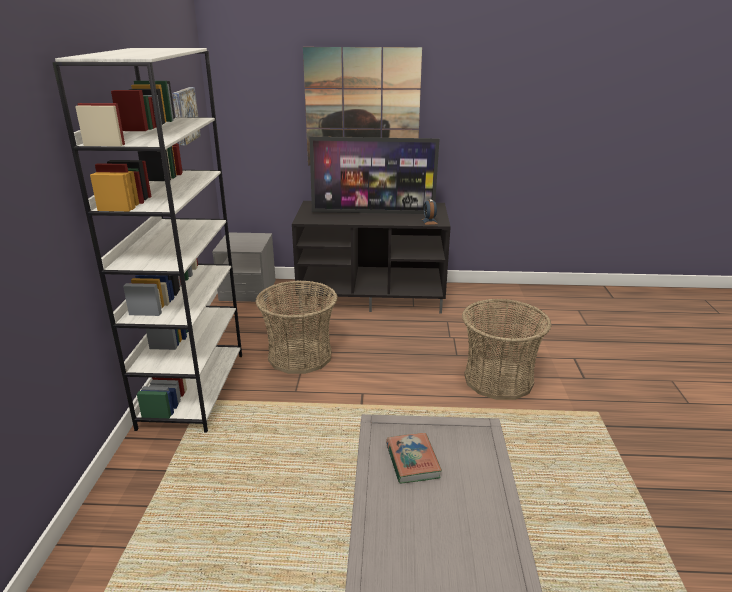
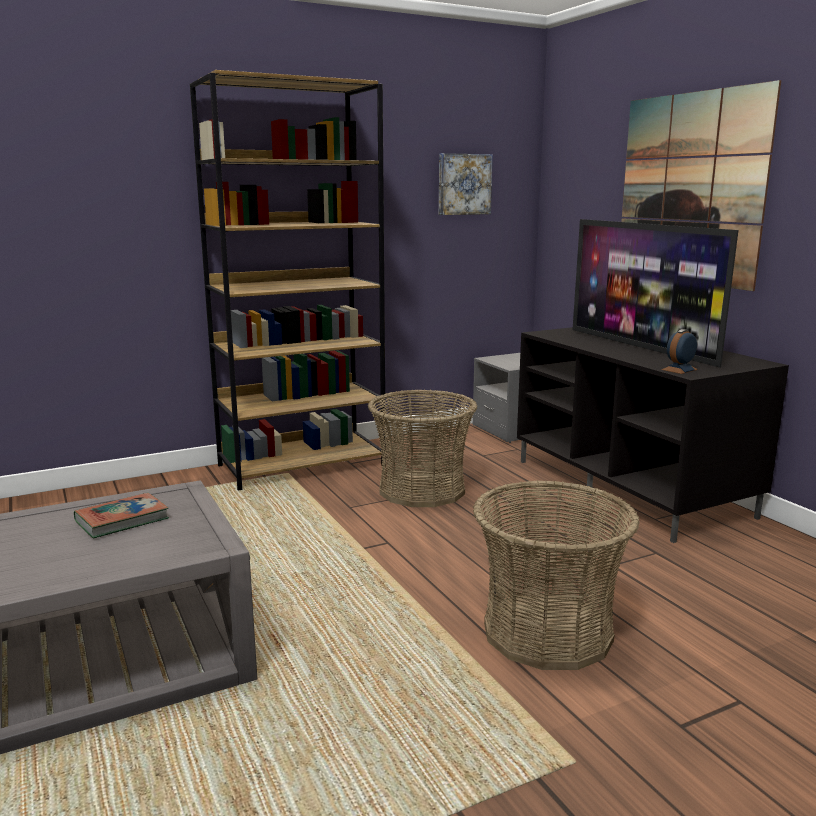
camera: 60 degrees right, 10 degrees down
(193, 389) = (302, 465): white bookcase -> brown bookcase

